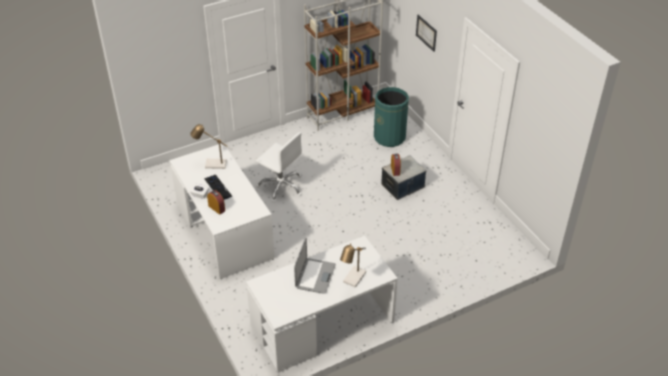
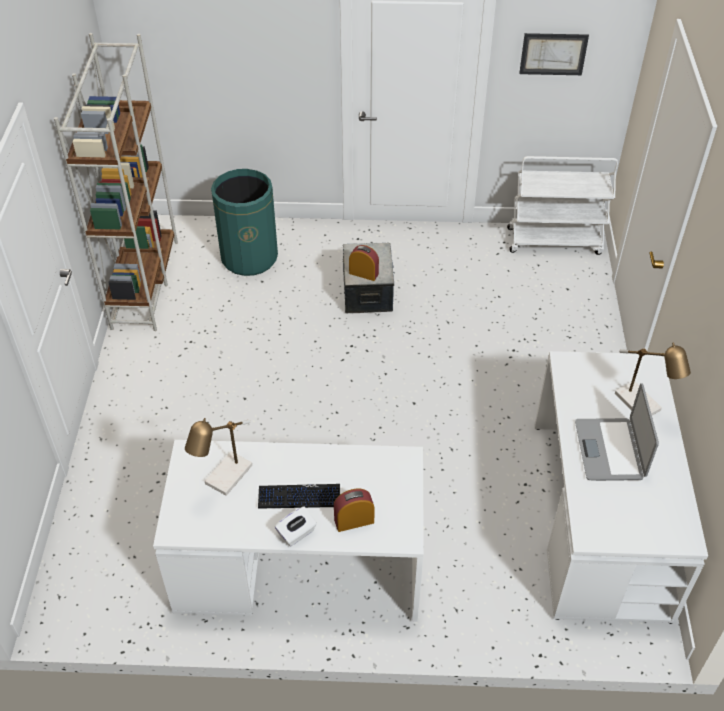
camera: 60 degrees left, 5 degrees up
(281, 186) = (251, 436): white office chair -> none
(315, 276) = (610, 450): laptop -> laptop turned 135 degrees counterclockwise
(426, 33) = (235, 50): picture -> picture (553, 54)
(511, 242) = (555, 241): none -> white cart

